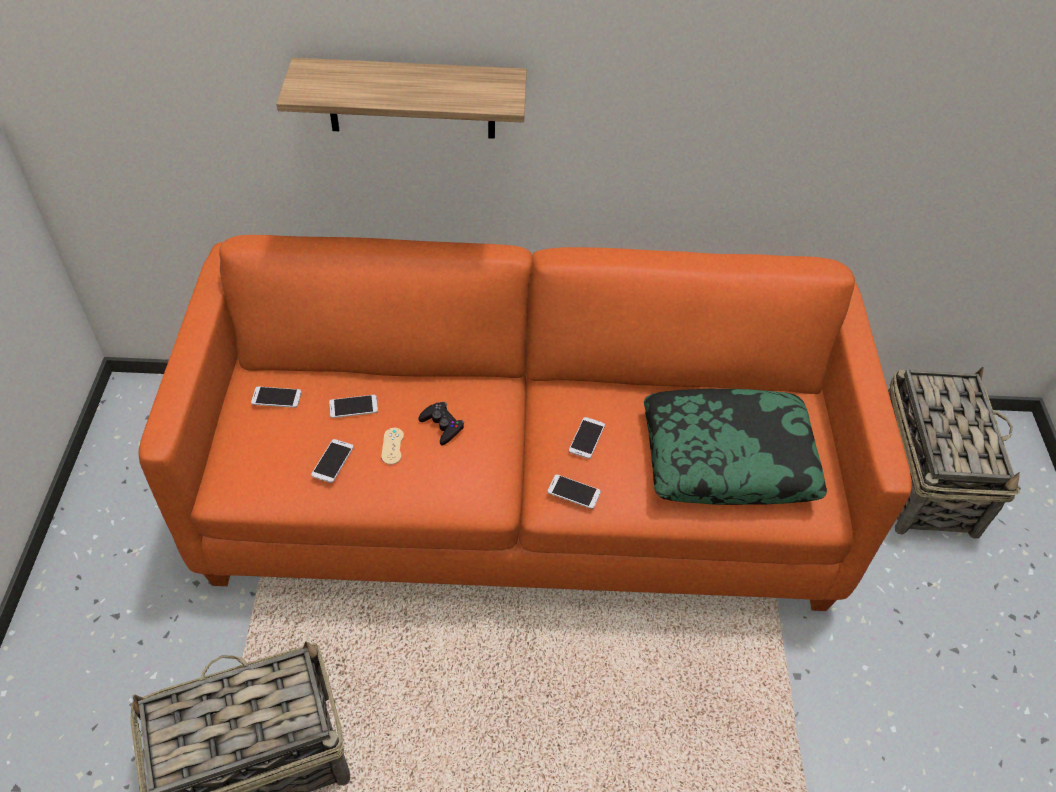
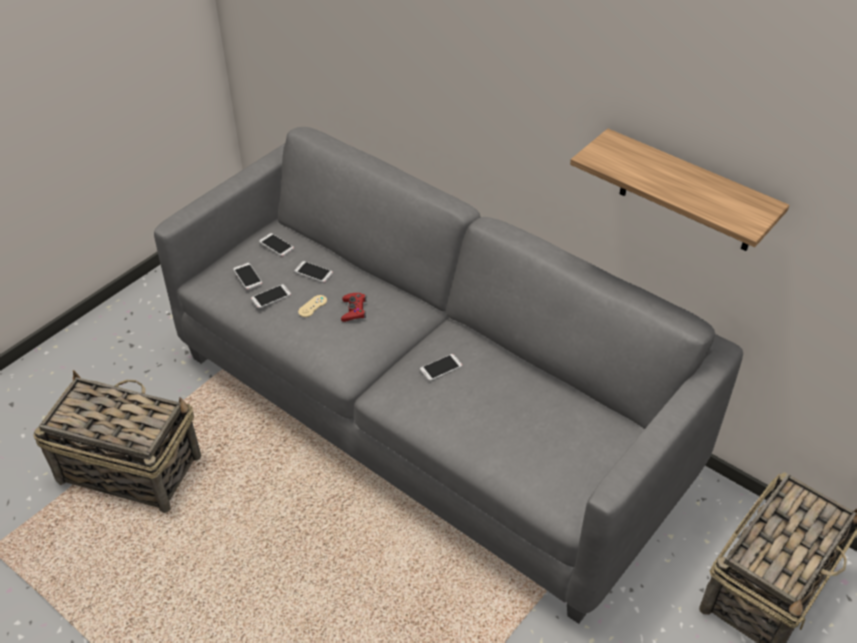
camera: 40 degrees right, 5 degrees down
(411, 99) = (433, 68): shelf -> shelf (688, 193)
(442, 426) = (354, 310): black game controller -> red game controller
(524, 494) = (430, 414): orange sofa -> grey sofa
(574, 492) = (399, 395): phone -> phone (247, 276)
(728, 458) = (529, 434): pillow -> none

